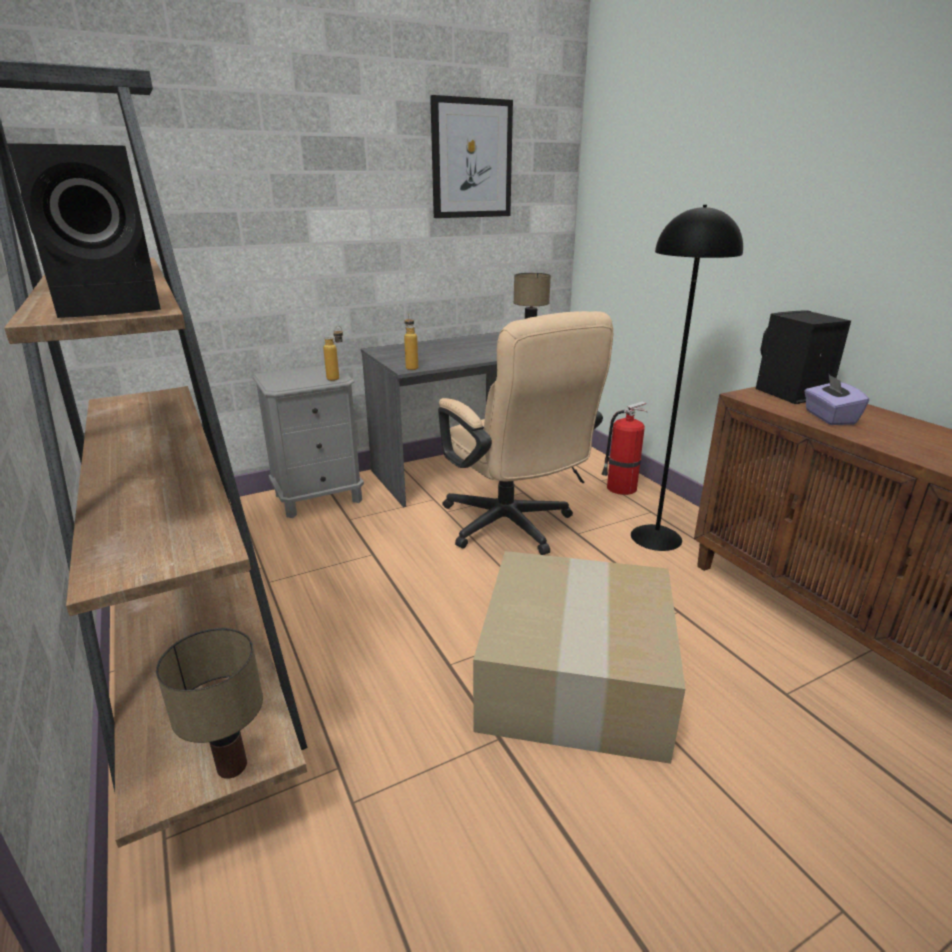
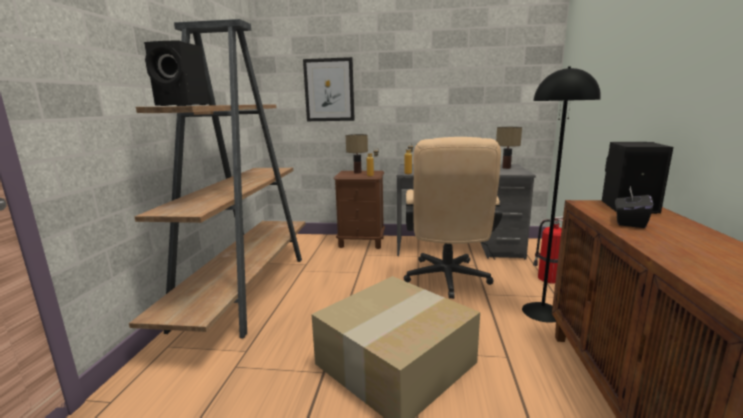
camera: 35 degrees right, 10 degrees down
(230, 766) = (183, 316): table lamp -> table lamp (357, 172)
(318, 498) = (361, 242): grey nightstand -> brown nightstand
(471, 159) = (478, 59): picture -> picture (329, 90)
(829, 418) = (629, 222): purple tissue box -> black tissue box

